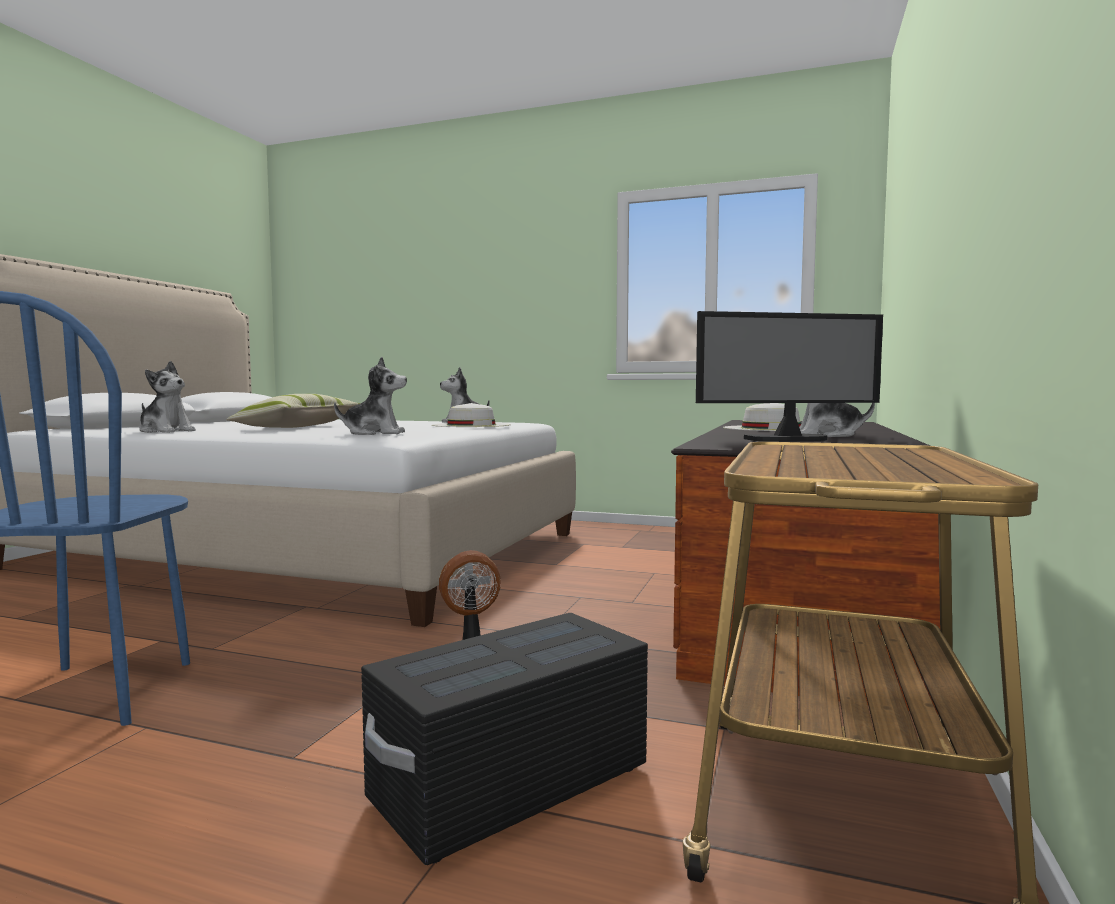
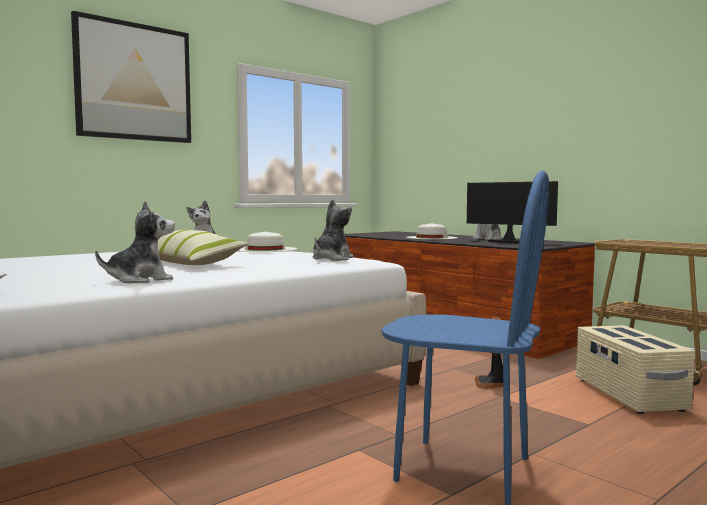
camera: 60 degrees left, 0 degrees up
(493, 244) = (134, 82): none -> picture
(510, 785) = (628, 394): black storage box -> beige storage box
(787, 439) = (509, 242): monitor -> monitor turned 75 degrees counterclockwise

